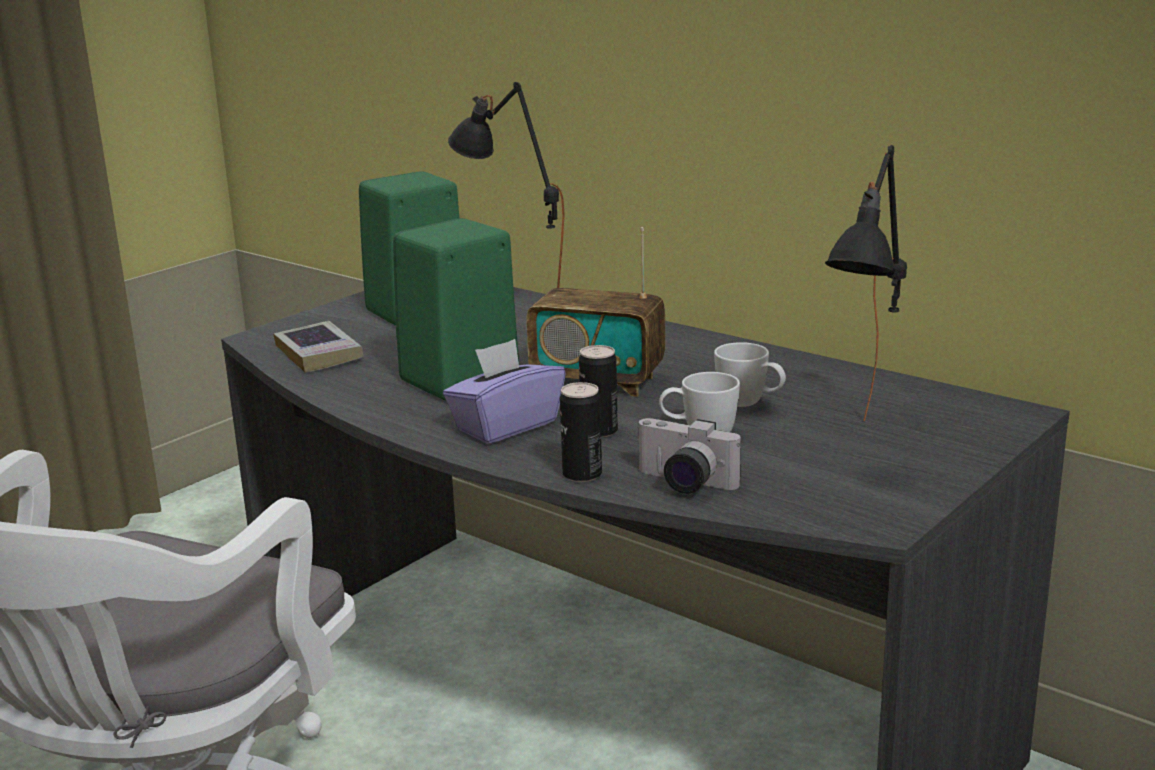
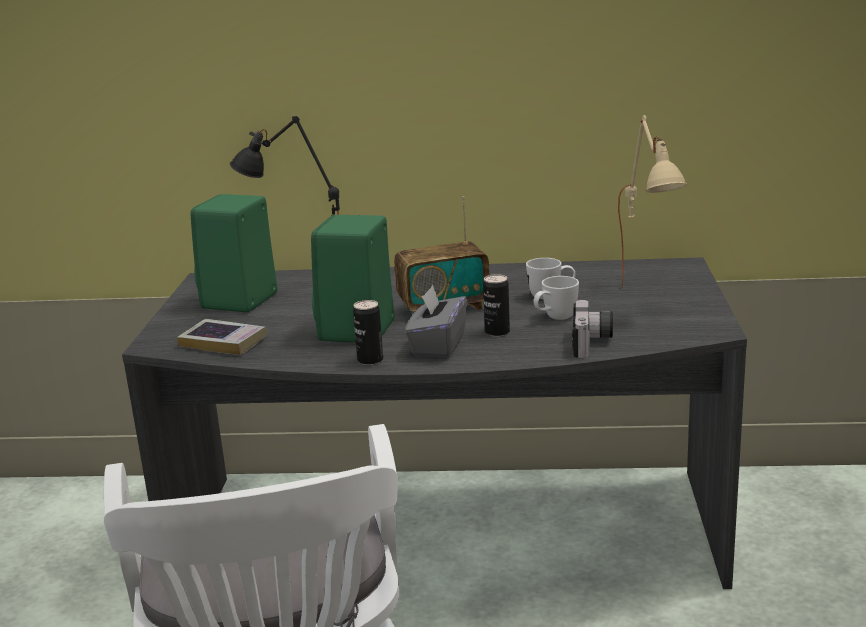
camera: 35 degrees left, 0 degrees up
(505, 426) = (438, 345): purple tissue box -> grey tissue box
(582, 474) = (532, 355): can -> can (370, 360)
(682, 484) = (592, 343): camera -> camera turned 75 degrees counterclockwise
(869, 448) = (648, 299): black table lamp -> beige table lamp

